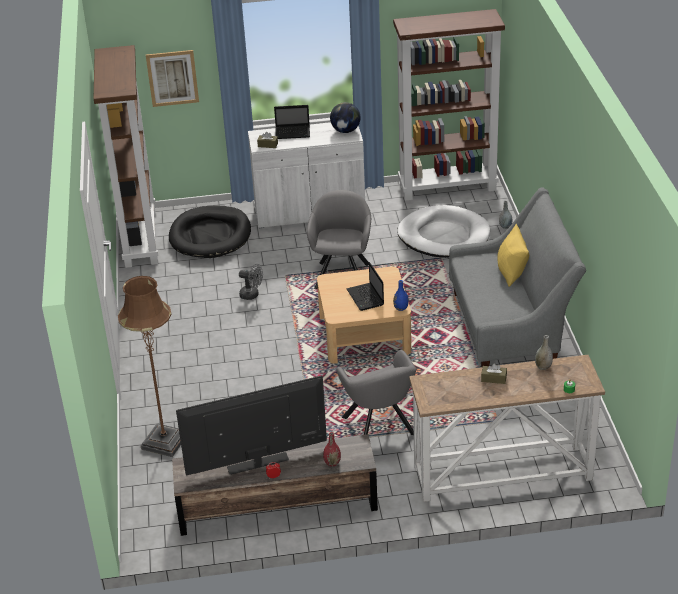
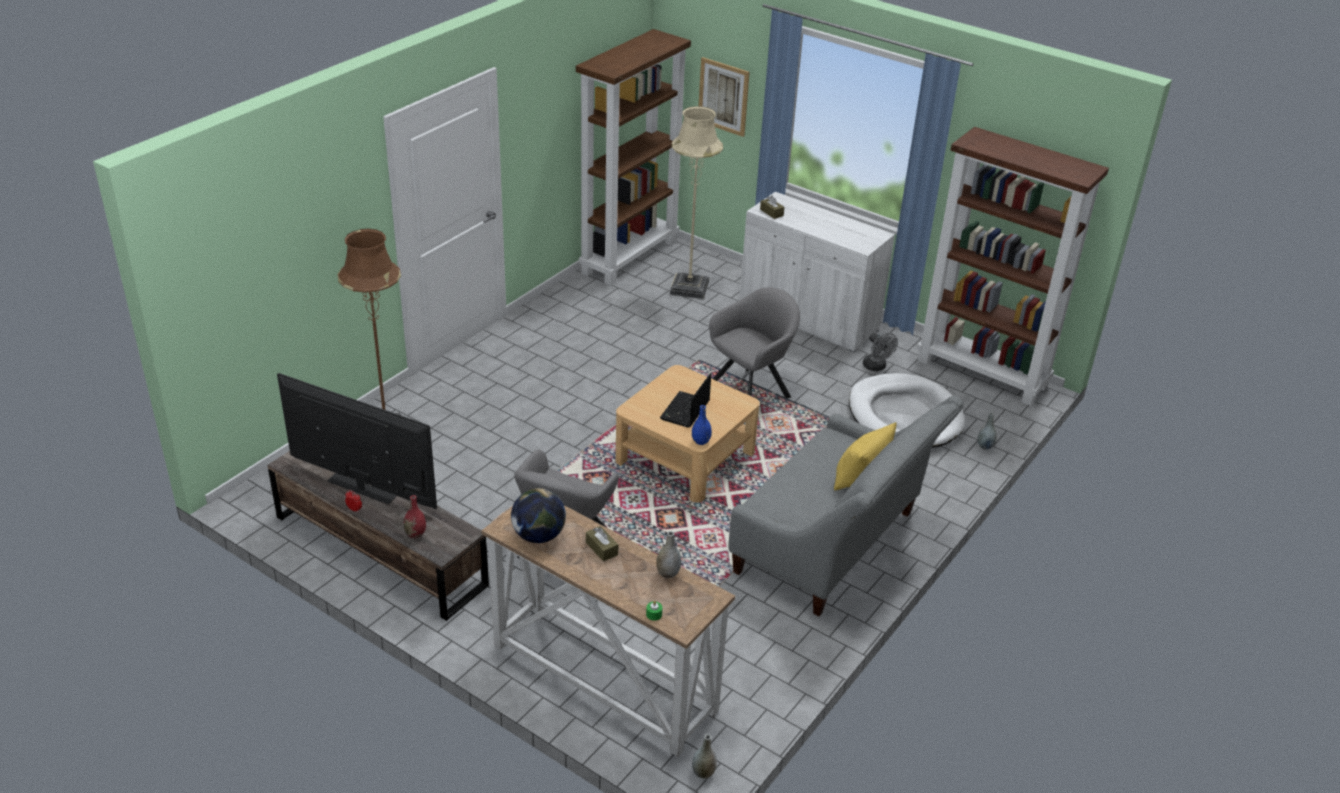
camera: 40 degrees right, 0 degrees up
(210, 235) = (689, 288): black dog bed -> beige floor lamp
(252, 295) = (644, 359): grey fan -> grey fan (876, 367)
(293, 133) = (813, 214): laptop -> none
(345, 131) = (866, 238): globe -> globe (539, 536)
(614, 477) = (703, 772): none -> grey vase

